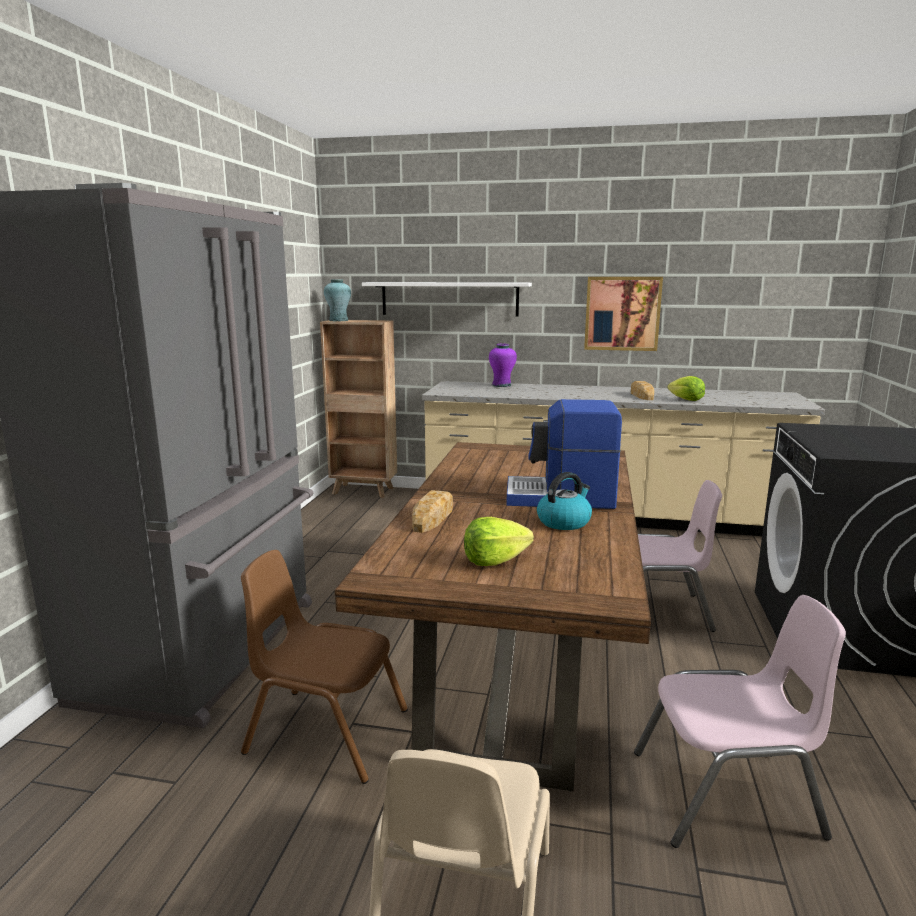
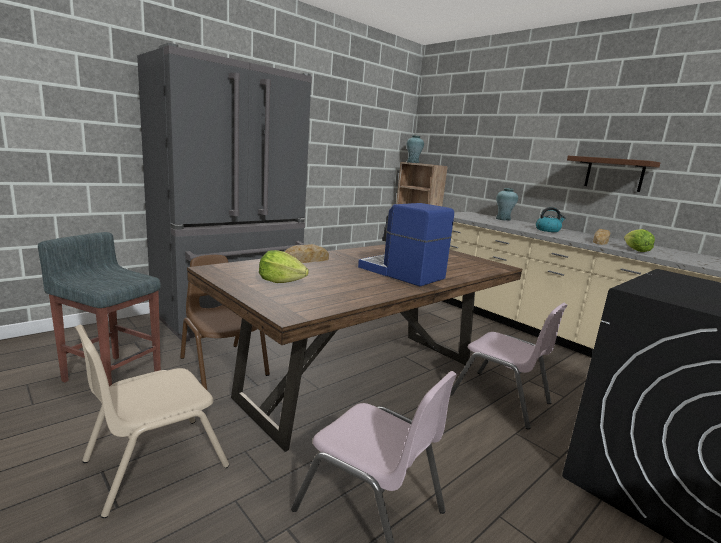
camera: 35 degrees right, 0 degrees up
(175, 846) = (112, 376): none -> grey stool
(449, 299) = (485, 153): white shelf -> none
(501, 385) = (503, 219): purple vase -> turquoise vase
(564, 522) = (369, 281): kettle -> kettle (548, 230)
(622, 313) = (614, 174): picture -> brown shelf

